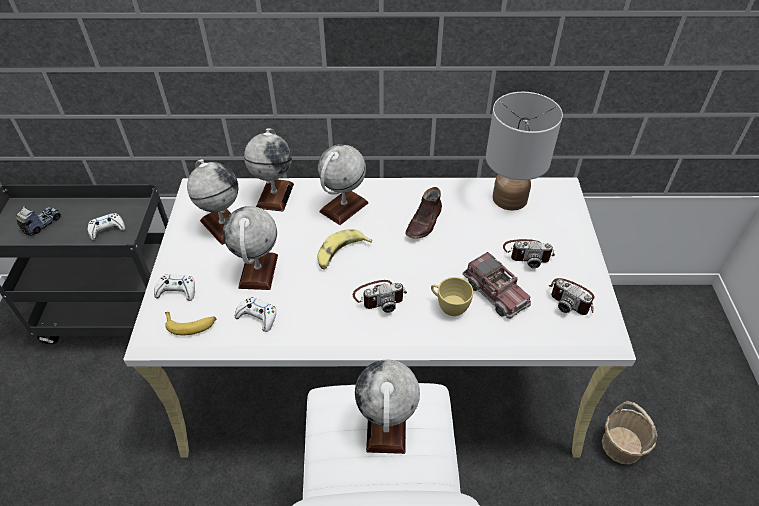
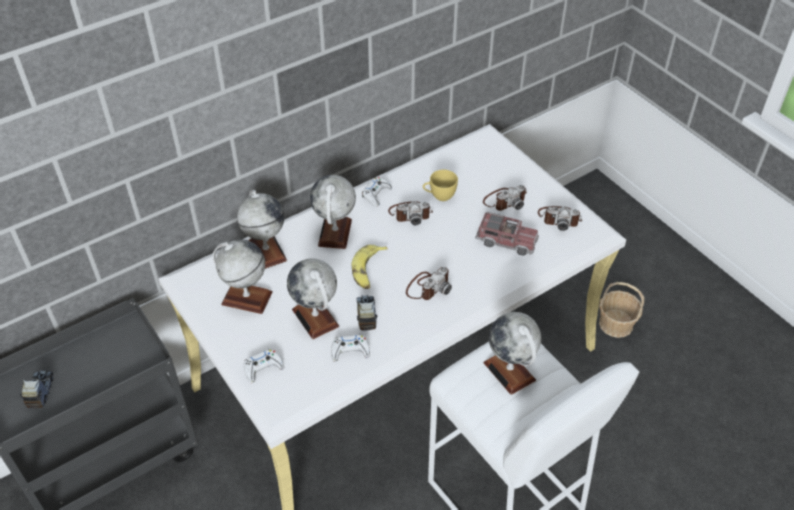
camera: 35 degrees left, 0 degrees up
(107, 229) = (116, 362): white game controller -> white game controller (376, 194)
(191, 324) = (302, 385): banana -> none
(301, 293) = (366, 315): none -> toy truck
(424, 222) = (410, 214): brown shoe -> camera
(449, 306) = (483, 268): yellow cup -> yellow cup (439, 196)
(510, 199) = (458, 164): grey table lamp -> none

